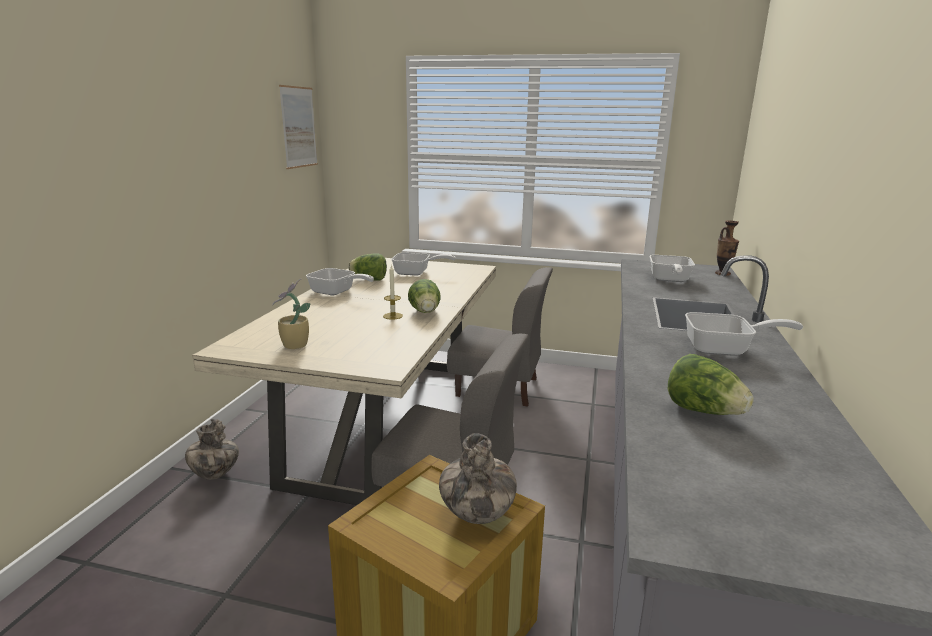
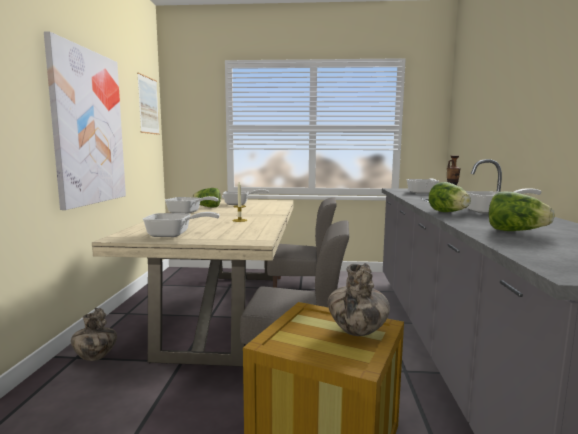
camera: 10 degrees left, 10 degrees down
(204, 183) = (88, 128): none -> picture
(294, 346) = (174, 235): potted plant -> frying pan
(425, 312) = (262, 218): lettuce -> lettuce (448, 212)

